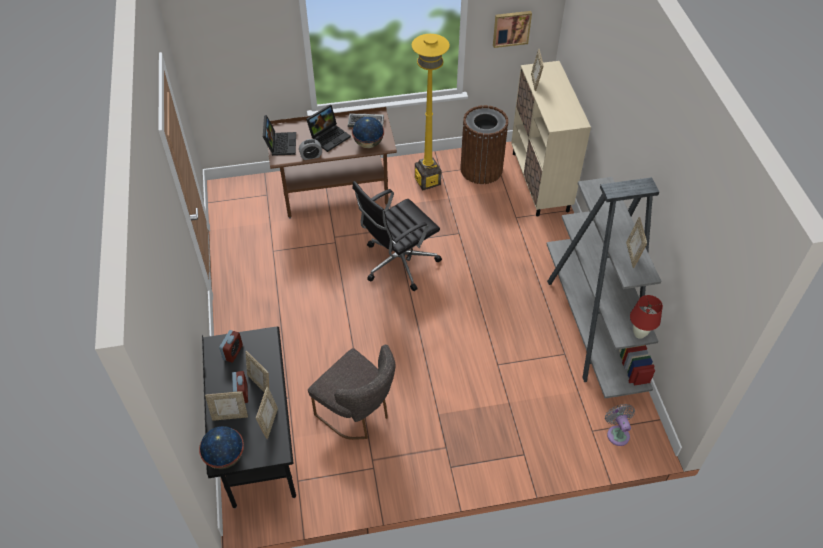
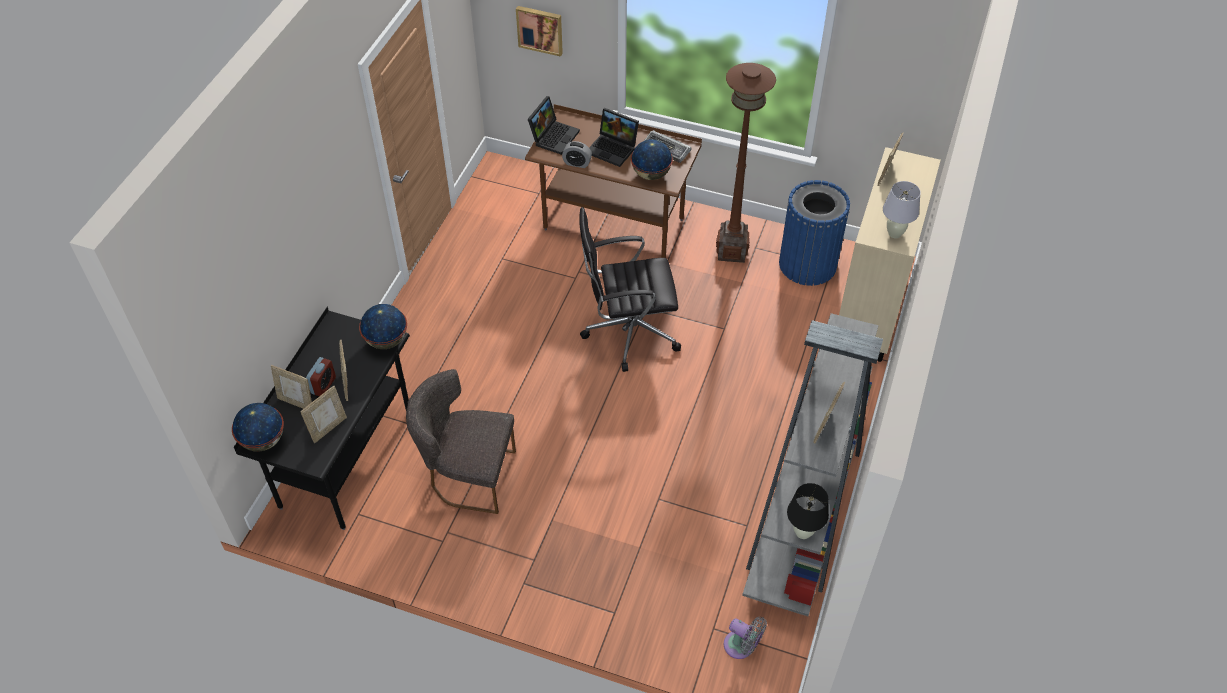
camera: 30 degrees right, 0 degrees up
(233, 352) = (345, 339): alarm clock -> none
(266, 339) = (386, 341): none -> globe
(329, 136) = (613, 149): laptop -> laptop turned 45 degrees clockwise
(358, 413) = (467, 476): grey chair -> grey chair turned 120 degrees clockwise
(427, 181) = (731, 251): yellow floor lamp -> brown floor lamp
(481, 169) = (807, 264): brown trash can -> blue trash can
(511, 28) = (886, 94): picture -> picture (540, 29)
(568, 117) = (894, 234): none -> white table lamp
(617, 433) = (741, 647): grey fan -> grey fan turned 105 degrees clockwise
(639, 334) = (803, 533): red table lamp -> black table lamp

